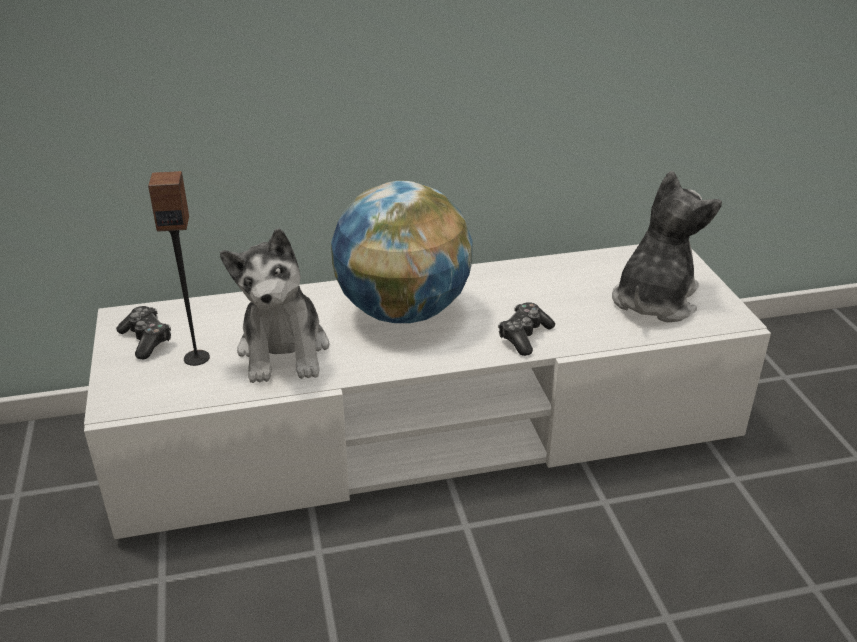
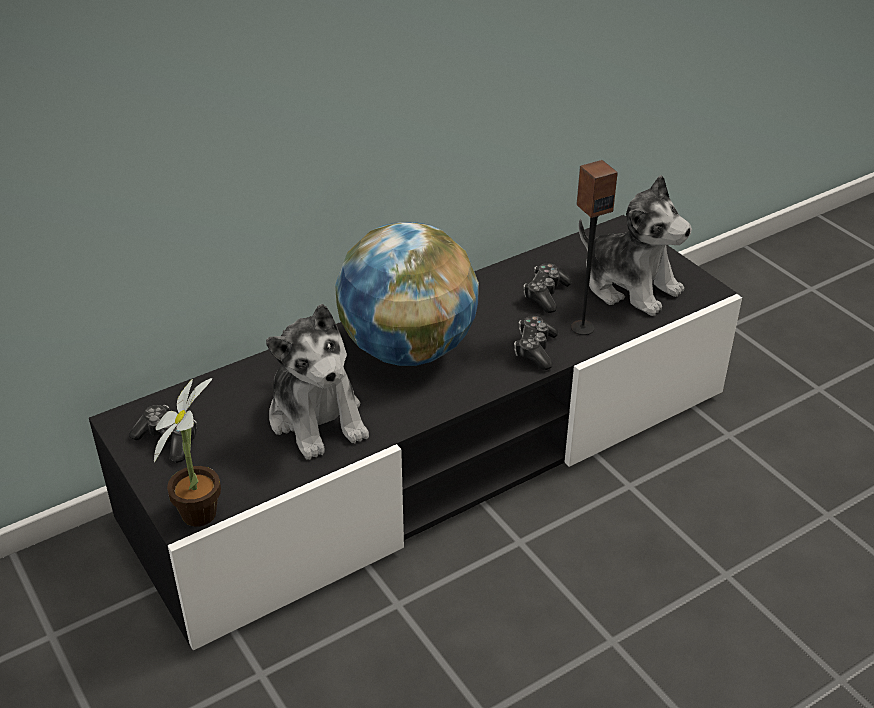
camera: 20 degrees left, 5 degrees up
(133, 402) = (202, 509): none -> potted plant
(197, 357) = (234, 446): speaker -> speaker (582, 327)
(428, 429) = (437, 456): white tv stand -> black tv stand
(563, 291) = (546, 295): none -> game controller
(654, 300) = (630, 286): plush toy -> plush toy turned 120 degrees clockwise

